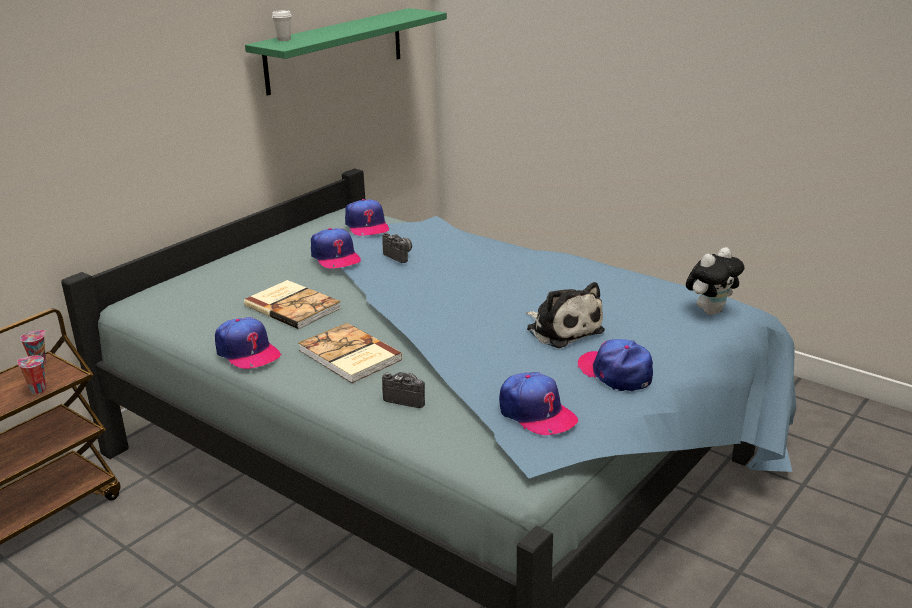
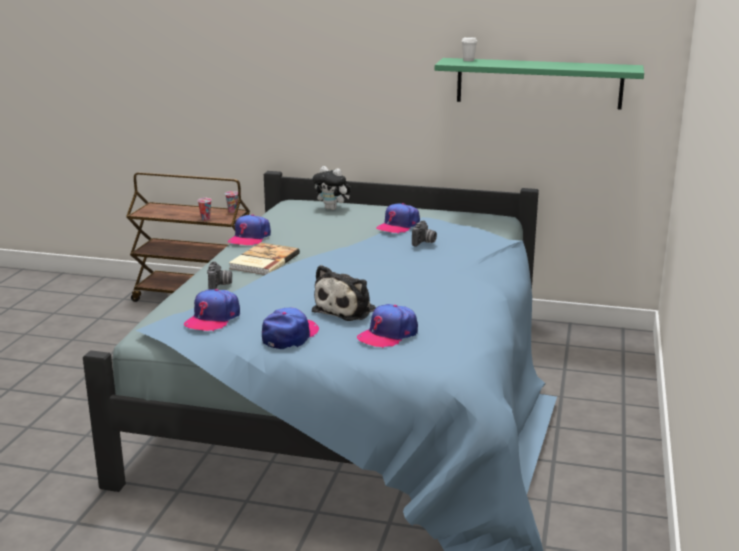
camera: 65 degrees right, 5 degrees down
(293, 306) = (319, 234): book -> none
(367, 226) = (464, 223): cap -> cap (388, 334)
(710, 311) = (436, 359): plush toy -> plush toy (332, 209)

